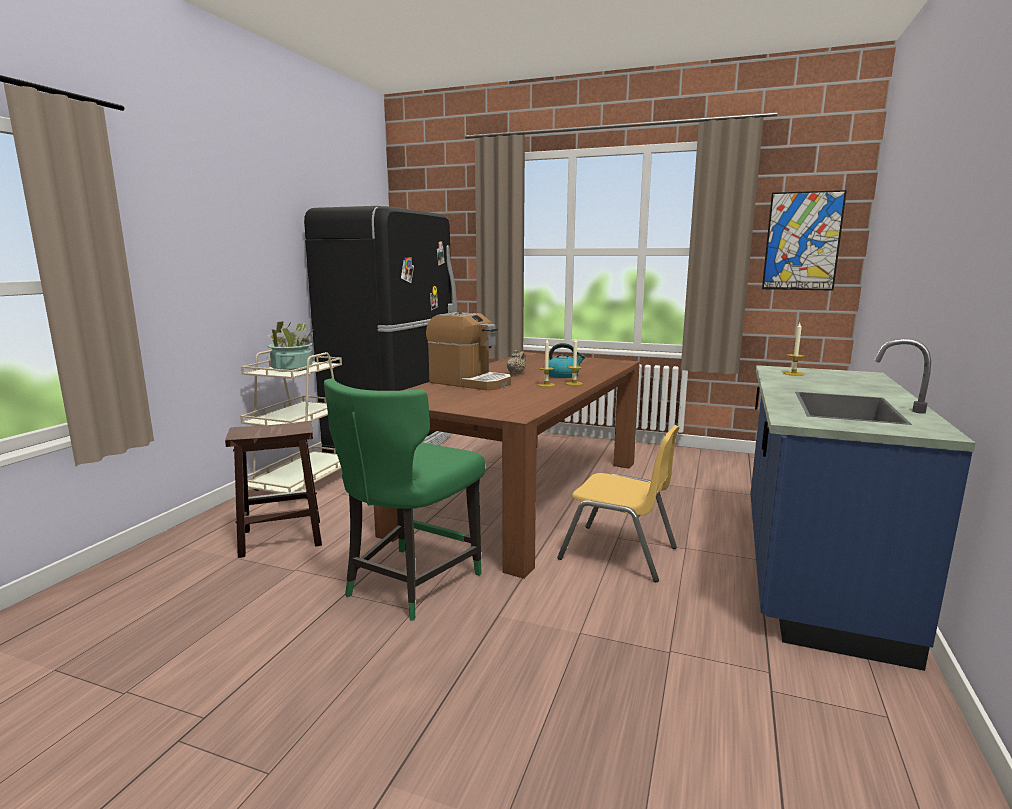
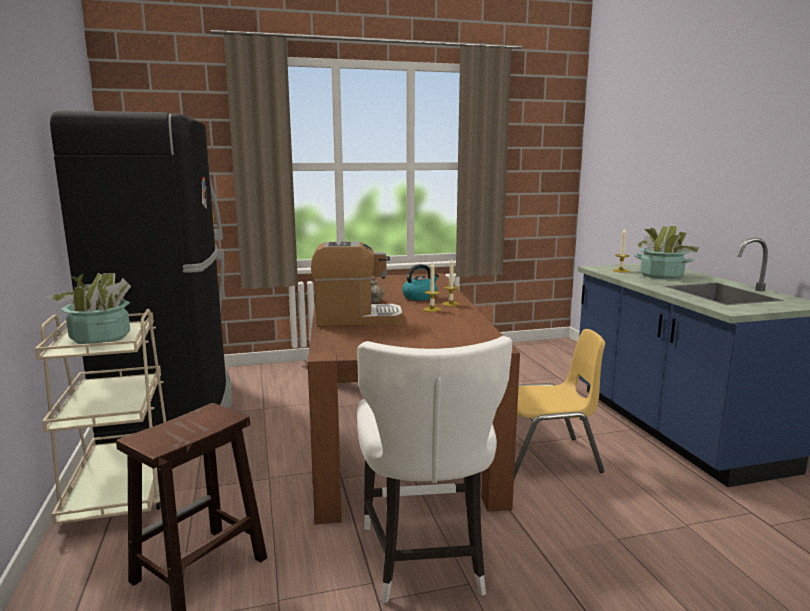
camera: 35 degrees left, 0 degrees up
(409, 584) = (425, 559): green chair -> white chair
(802, 241) = (539, 157): picture -> none
(830, 383) = (661, 275): none -> potted plant

